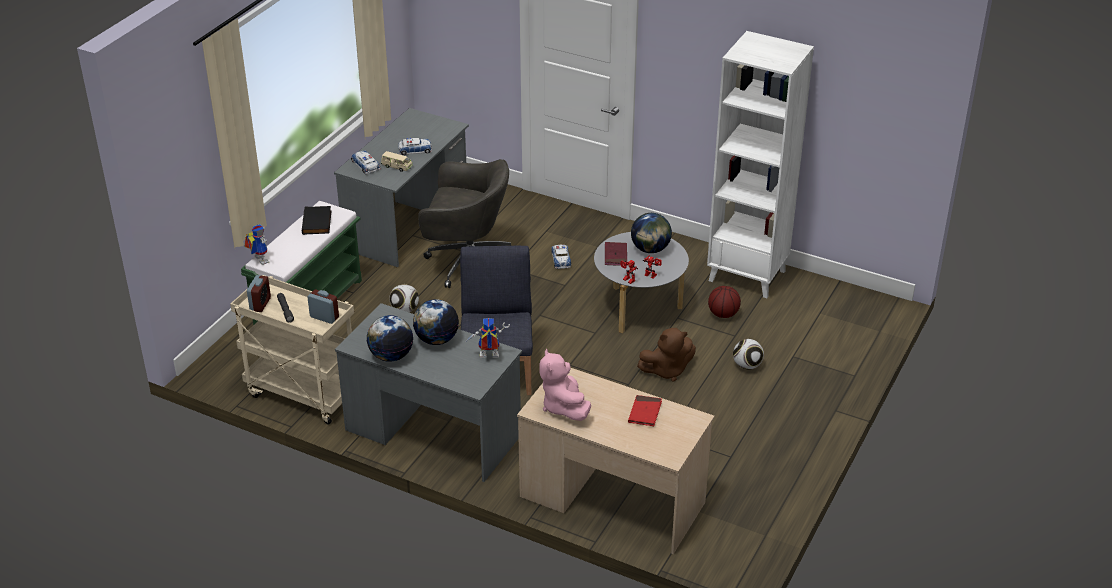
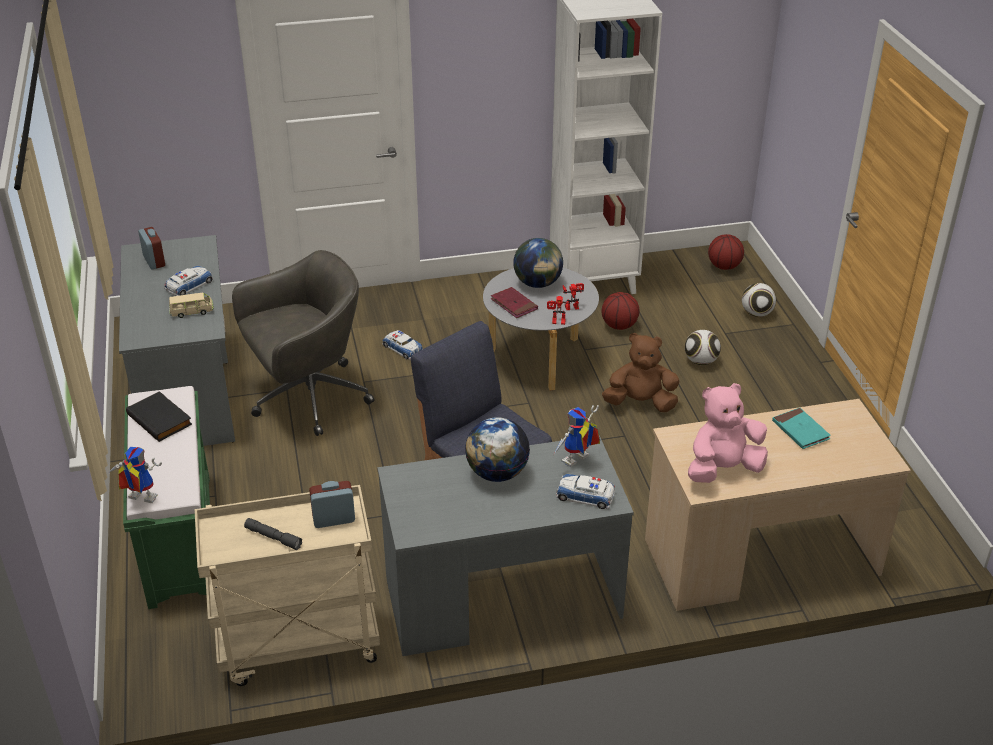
camera: 40 degrees left, 0 degrees up
(260, 304) = (230, 548): alarm clock -> alarm clock (154, 261)
(365, 165) = (150, 326): toy car -> toy car (585, 495)
(391, 356) = (472, 519): globe -> none
(405, 310) = (301, 483): football -> football (757, 314)
(563, 407) = (723, 469): pink plush toy -> pink plush toy turned 120 degrees clockwise
(645, 412) = (800, 430): red book -> turquoise book
(667, 370) = (640, 403): brown plush toy -> brown plush toy turned 120 degrees counterclockwise
(862, 311) = (724, 266): none -> basketball

